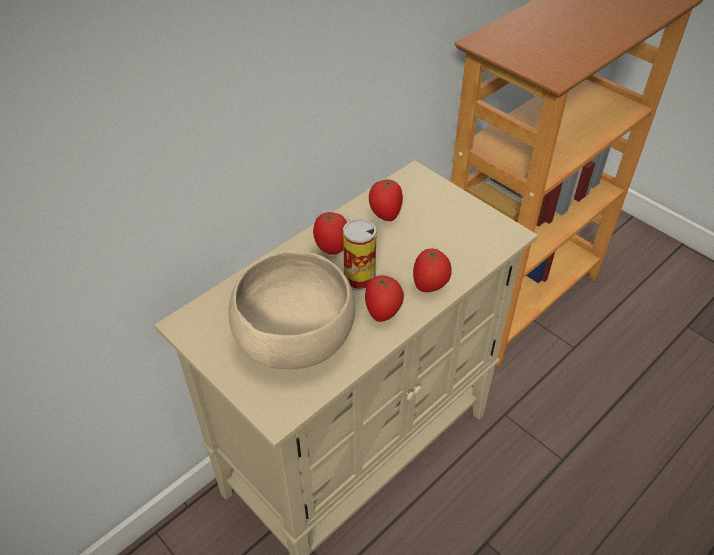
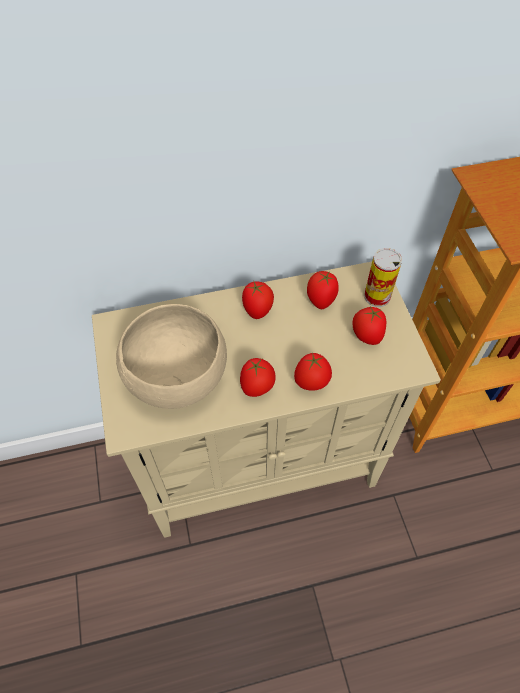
camera: 30 degrees right, 10 degrees up
(359, 279) = (260, 349): can -> can (377, 296)
(449, 227) = (366, 336): none -> tomato

